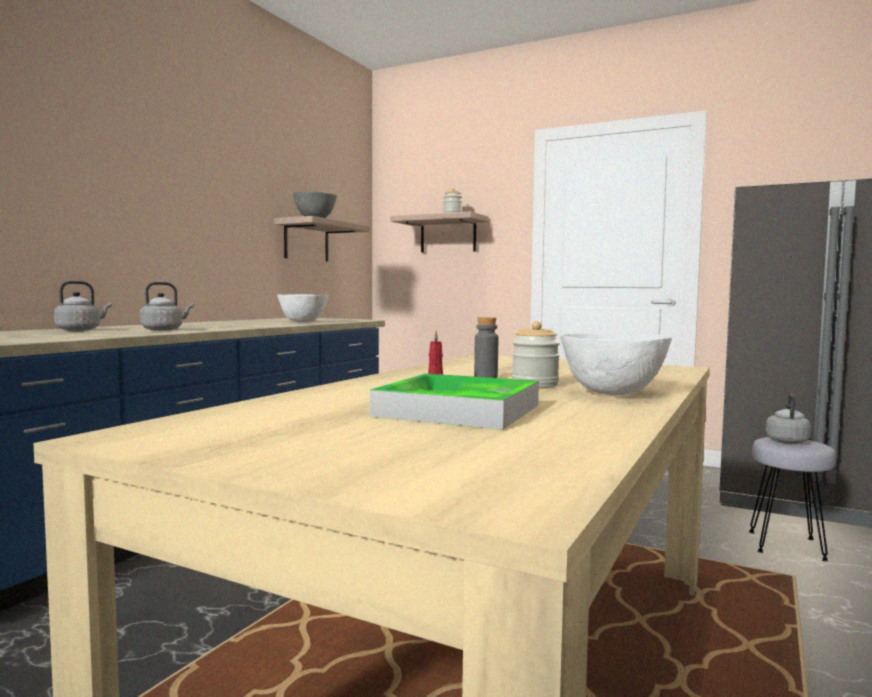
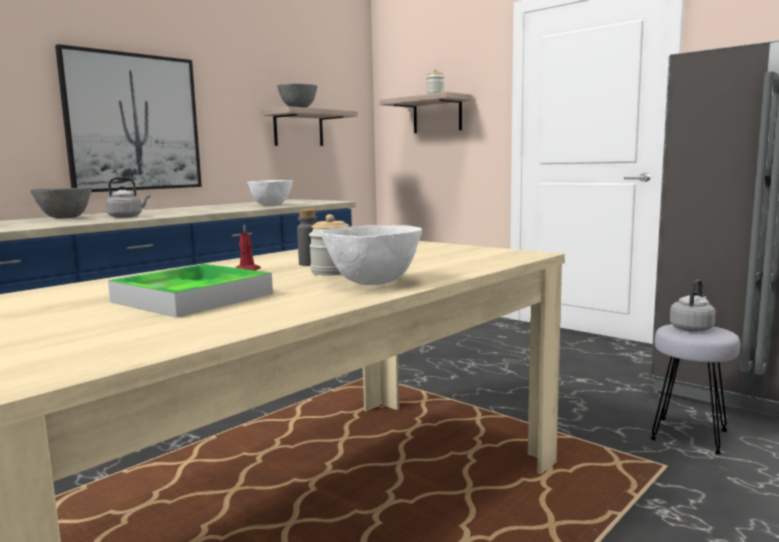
camera: 15 degrees right, 5 degrees up
(80, 330) = (65, 218): grey kettle -> grey bowl
(146, 221) = (133, 122): none -> picture

